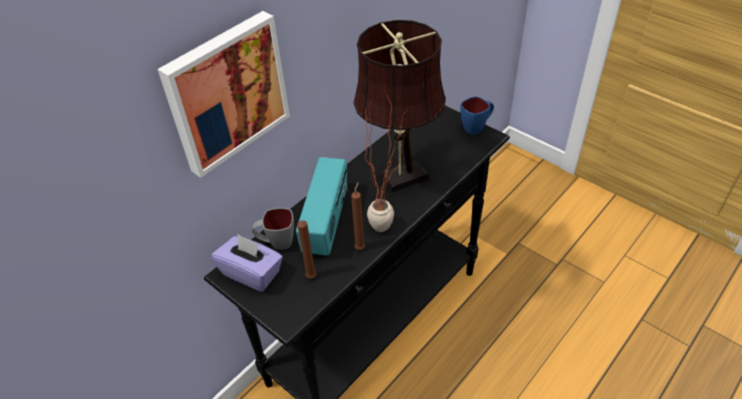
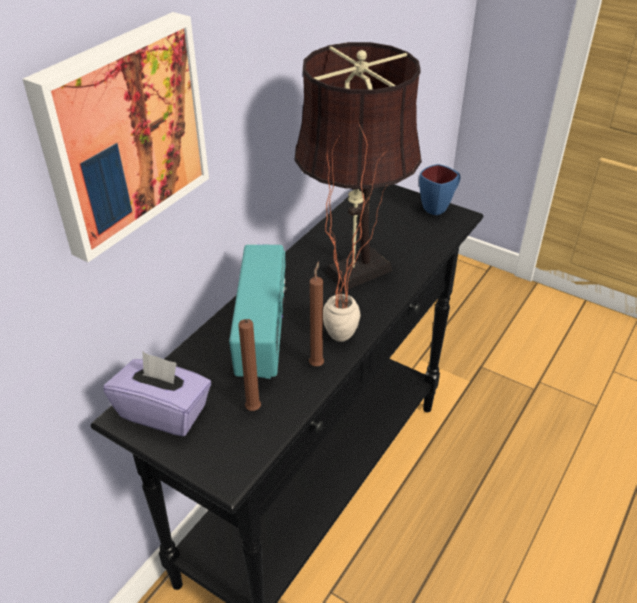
camera: 10 degrees left, 5 degrees down
(276, 243) = (194, 368): grey mug -> none

